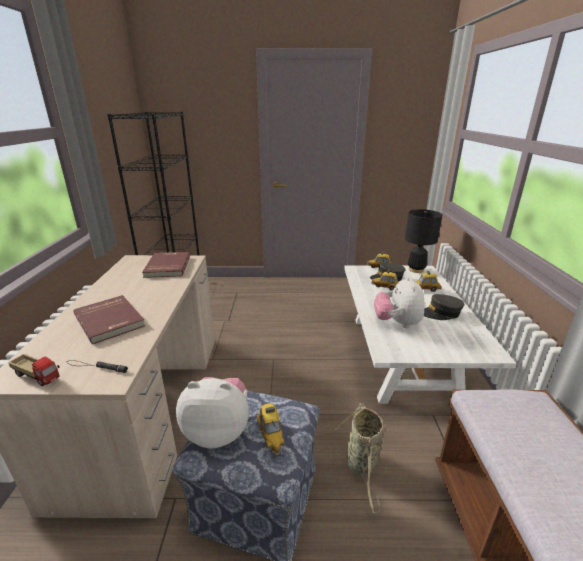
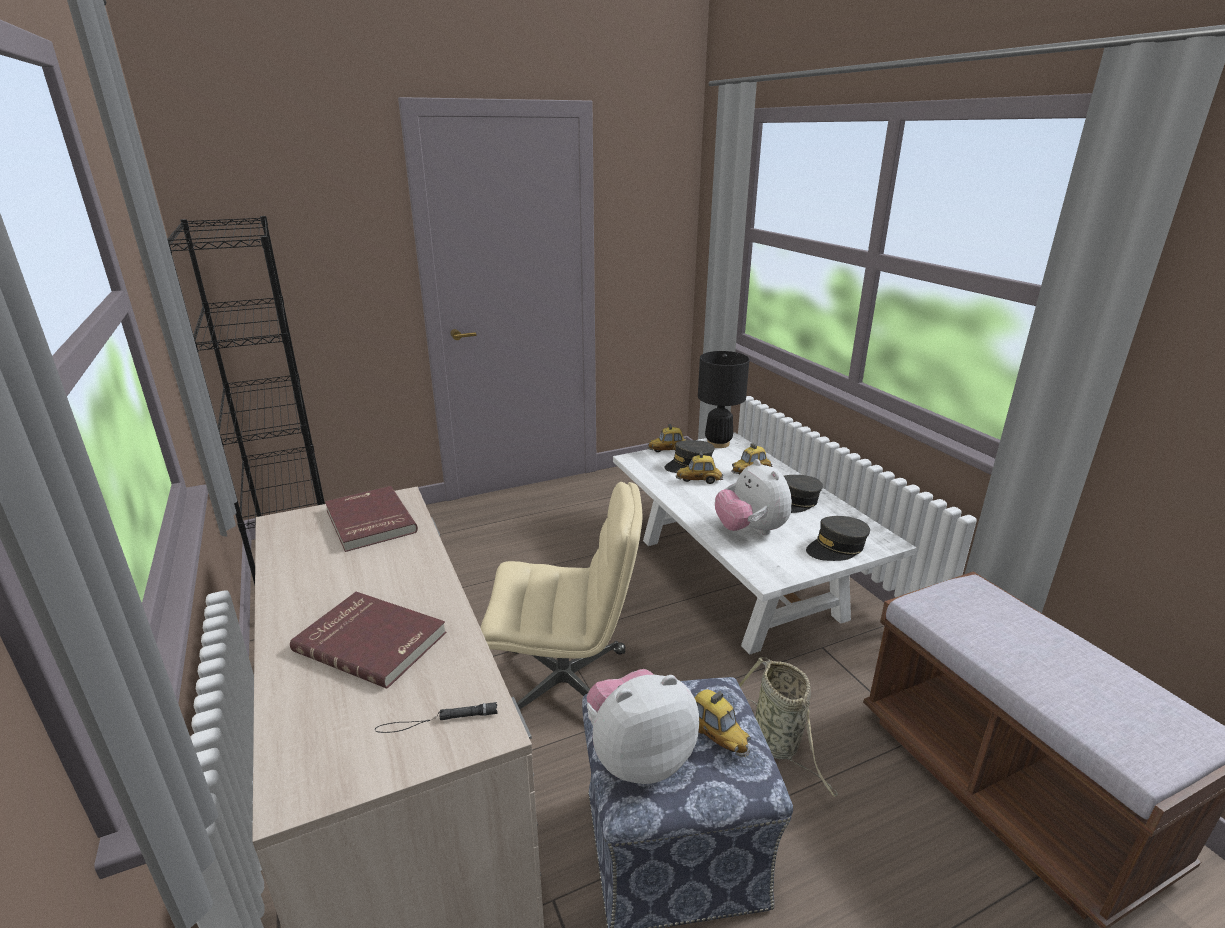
camera: 25 degrees left, 0 degrees up
(38, 376) = (350, 770): toy truck -> none
(258, 388) = (566, 689): none -> beige office chair
(450, 348) = (836, 548): none -> grey cap

